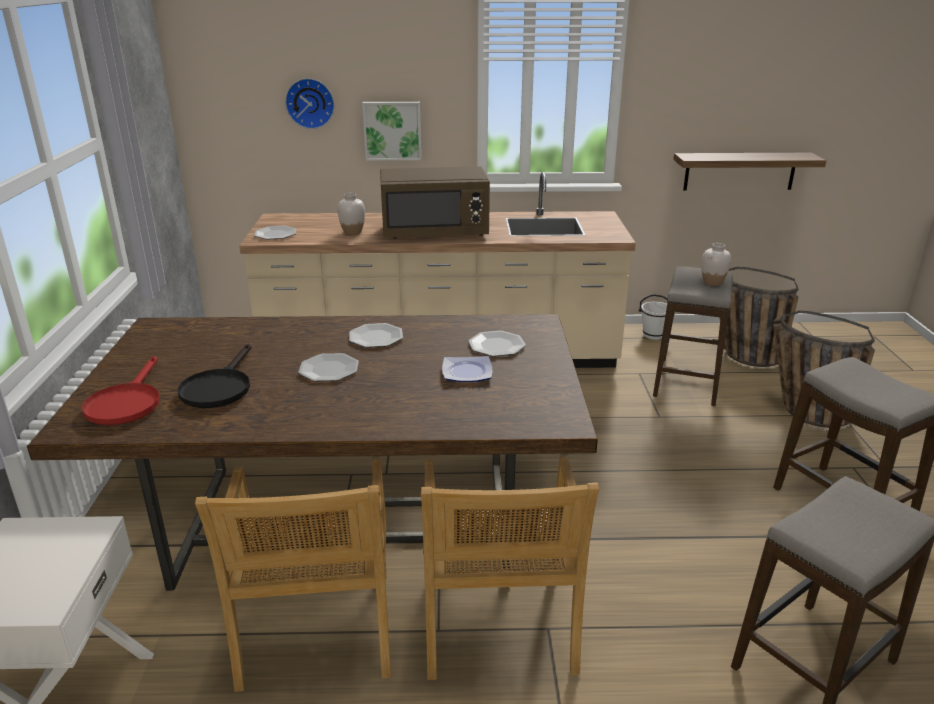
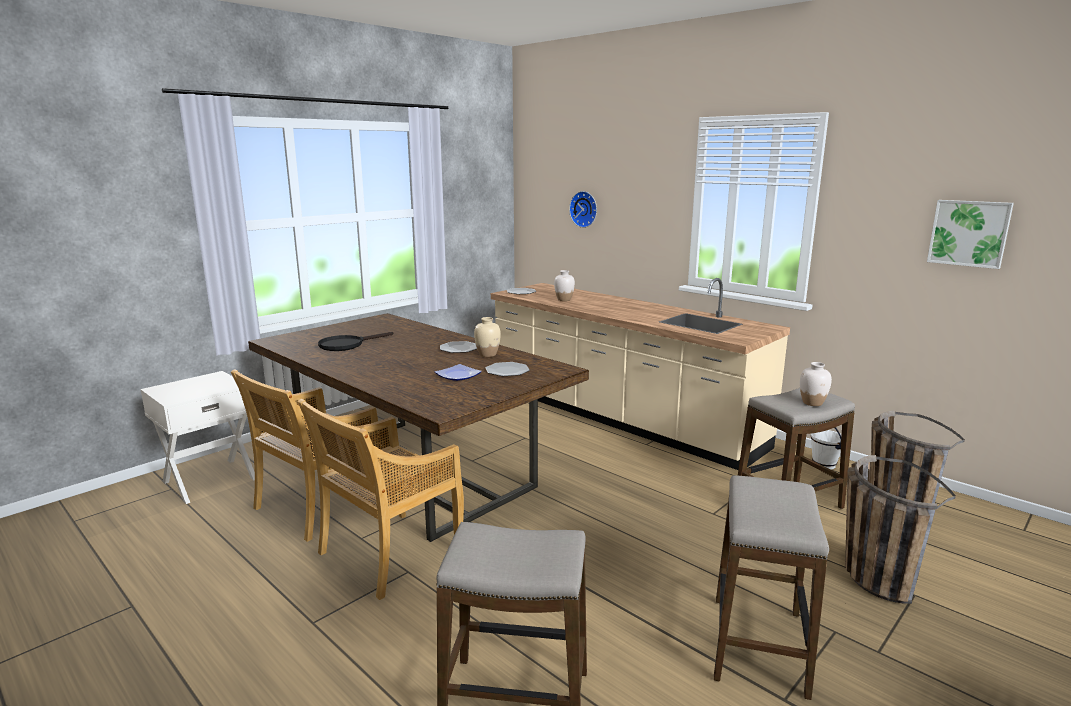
camera: 45 degrees right, 10 degrees down
(126, 402) = (306, 339): red frying pan -> none
(329, 369) = (403, 353): plate -> none
(392, 130) = (632, 234): picture -> picture (969, 233)
(426, 333) = (487, 354): none -> beige vase
(435, 233) = (612, 310): brown microwave -> none
(739, 171) = (945, 312): shelf -> none

